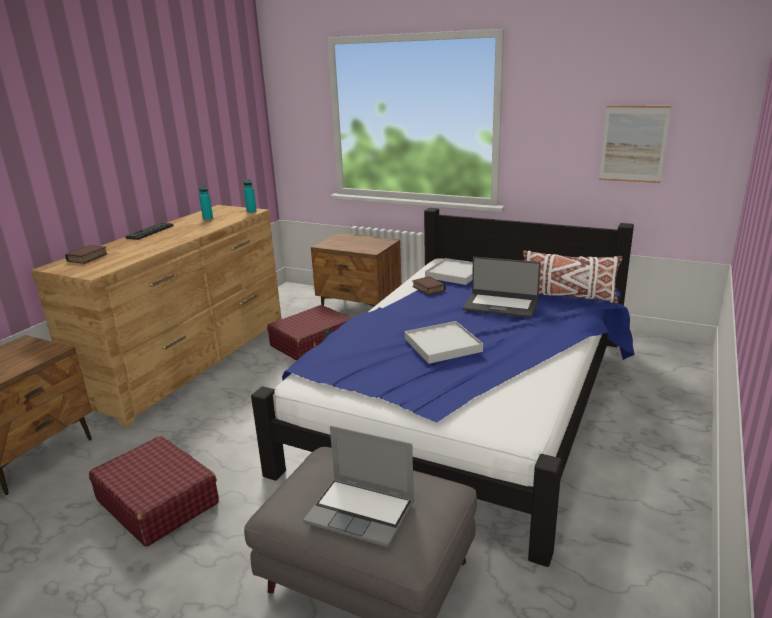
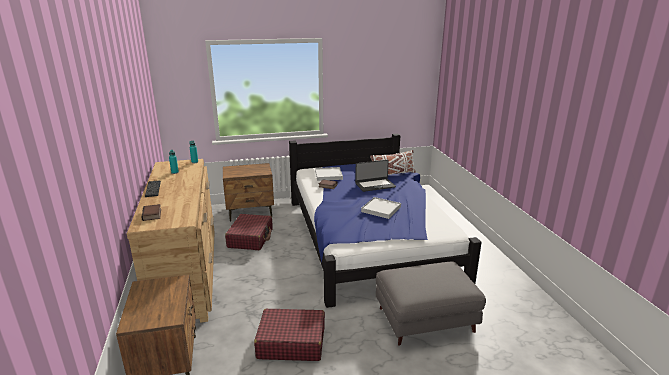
camera: 40 degrees left, 0 degrees up
(362, 512) = (439, 283): laptop -> none
(633, 144) = (390, 94): picture -> none

